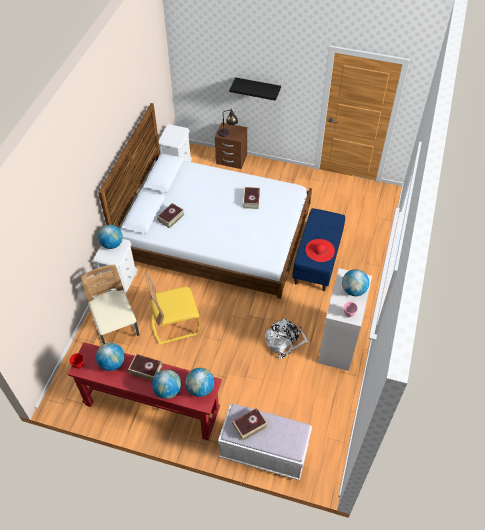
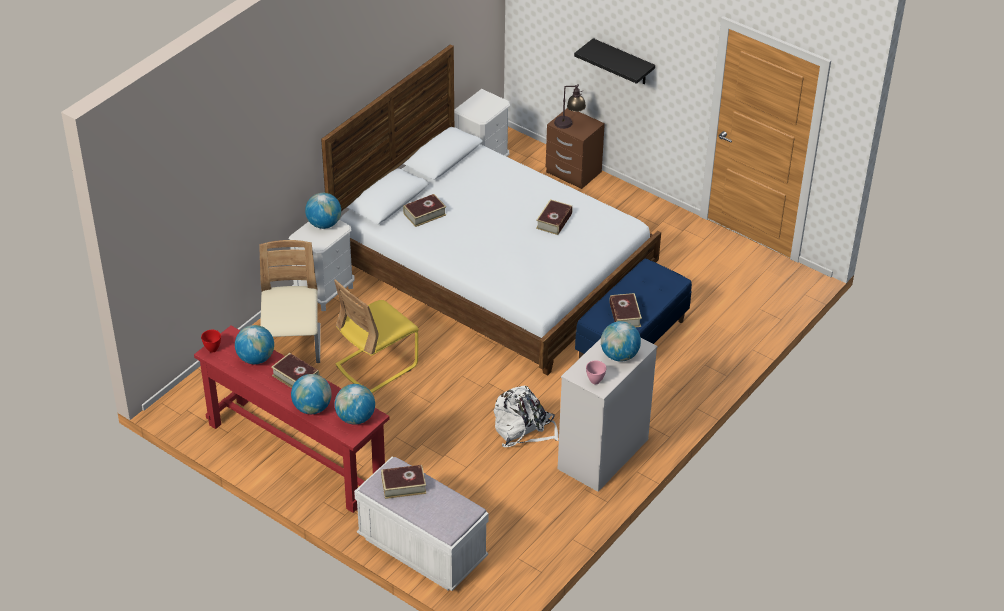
camera: 20 degrees right, 10 degrees down
(175, 324) = (376, 365): yellow chair -> yellow chair turned 45 degrees counterclockwise
(320, 250) = (625, 315): red hat -> book

